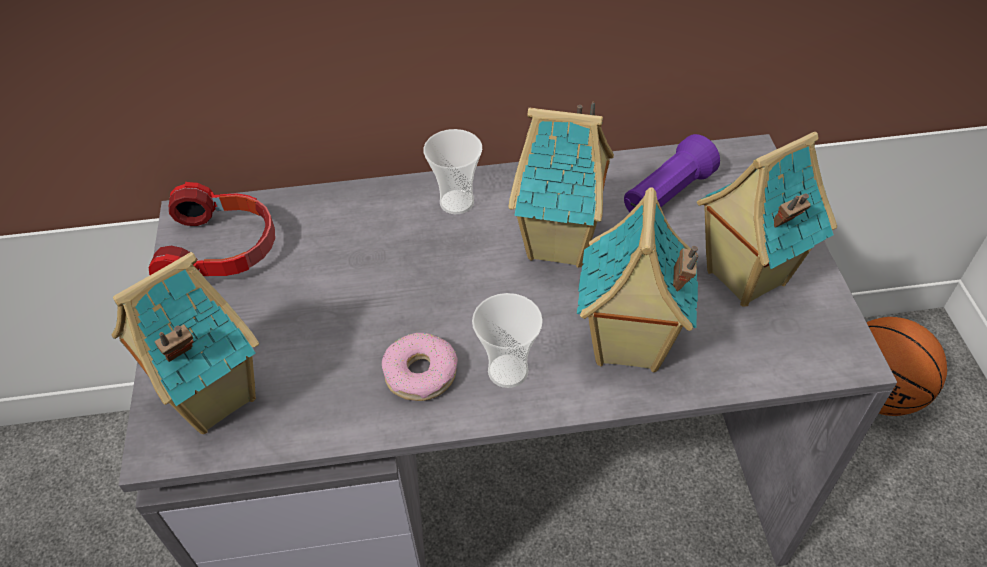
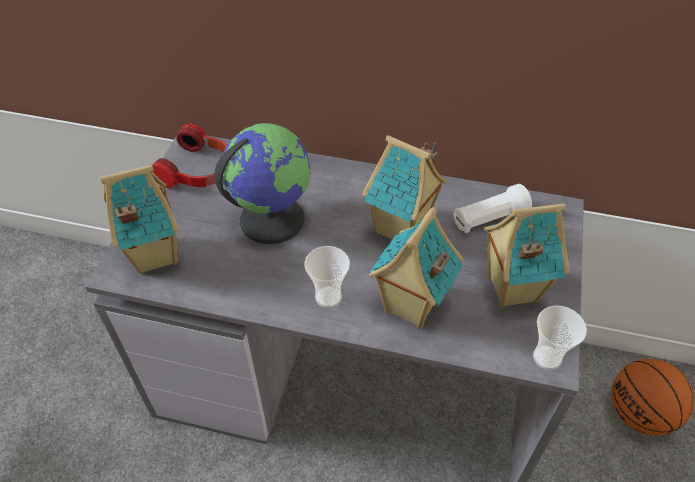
camera: 20 degrees right, 0 degrees up
(368, 285) = (271, 218): none -> globe
(420, 373) = (276, 280): donut -> none
(457, 202) = (350, 183): cup -> cup (547, 357)
(666, 195) = (488, 219): purple flashlight -> white flashlight

